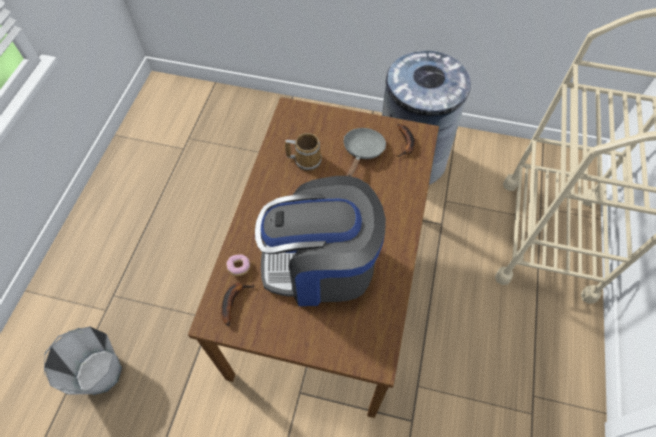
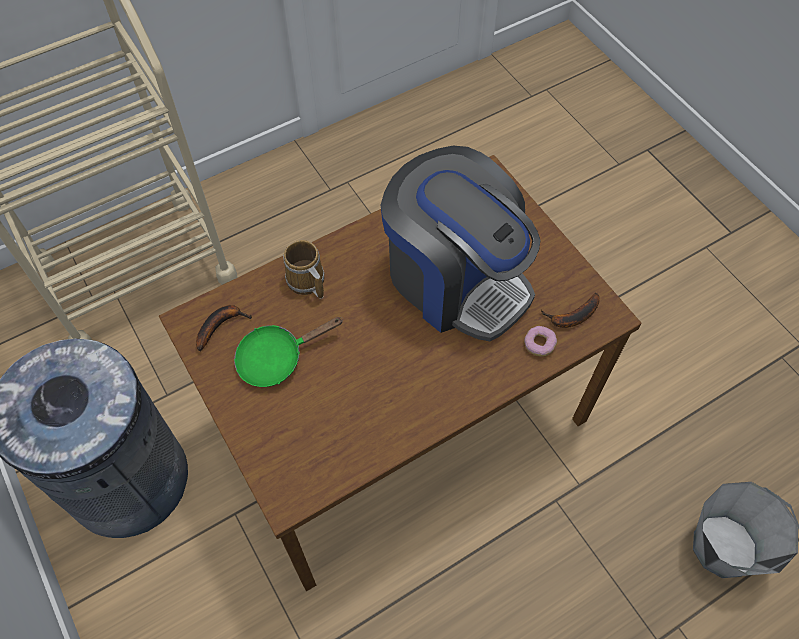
camera: 135 degrees left, 0 degrees up
(306, 159) = (348, 405): mug -> mug (306, 282)
(362, 152) = (276, 358): grey frying pan -> green frying pan

